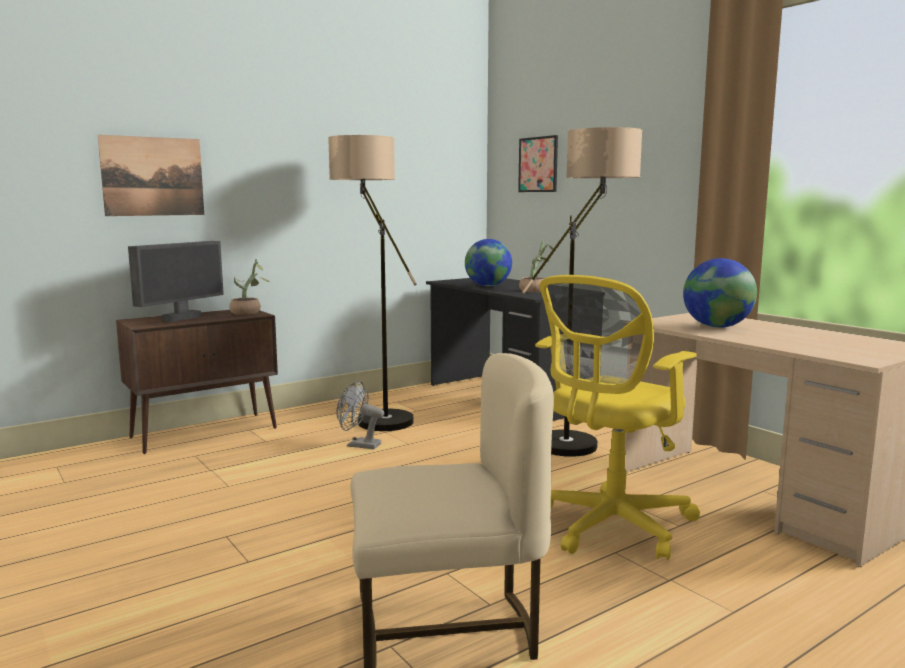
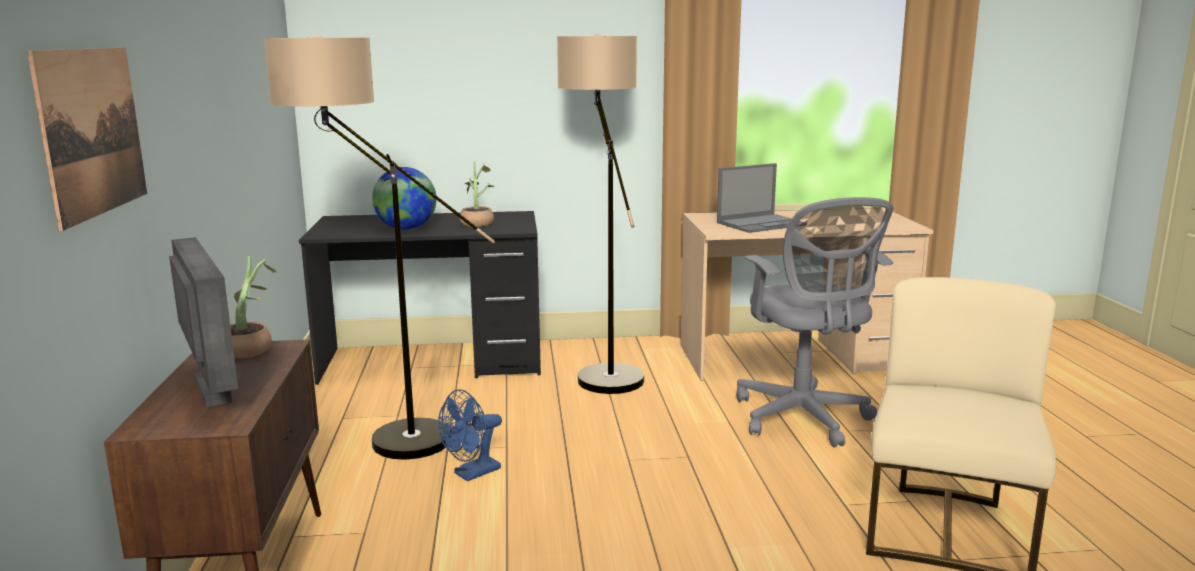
camera: 60 degrees left, 5 degrees up
(359, 445) = (472, 474): grey fan -> blue fan
(538, 164) = (403, 63): picture -> none
(610, 527) = (804, 419): yellow office chair -> grey office chair
(717, 327) = (761, 224): globe -> laptop

